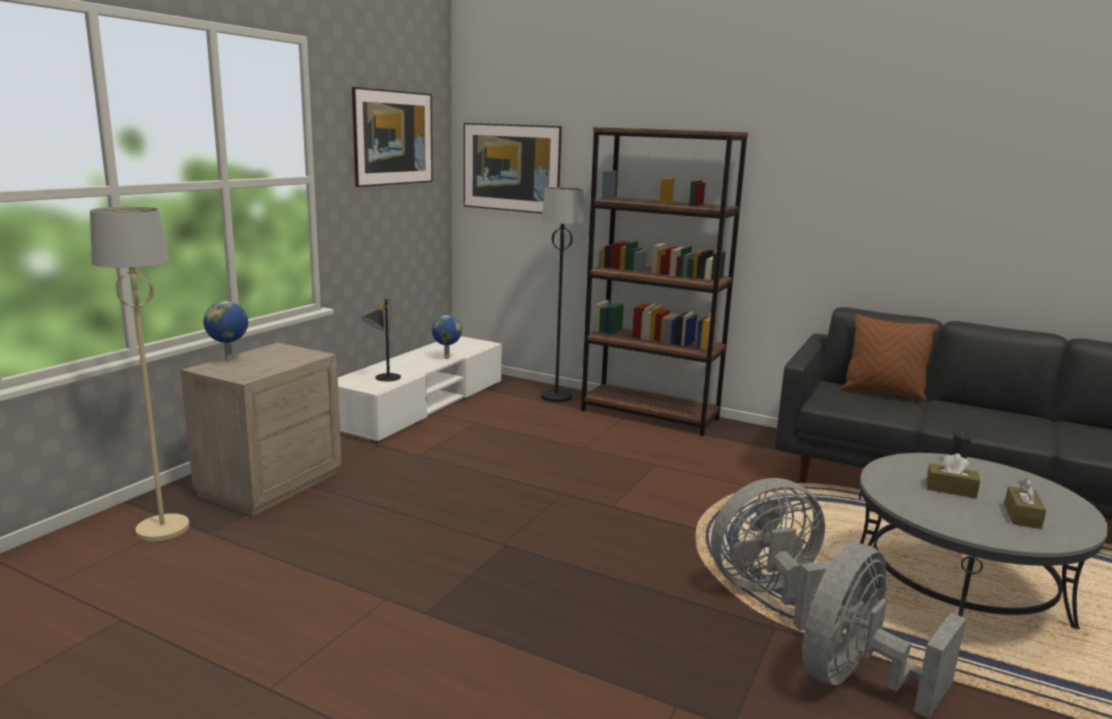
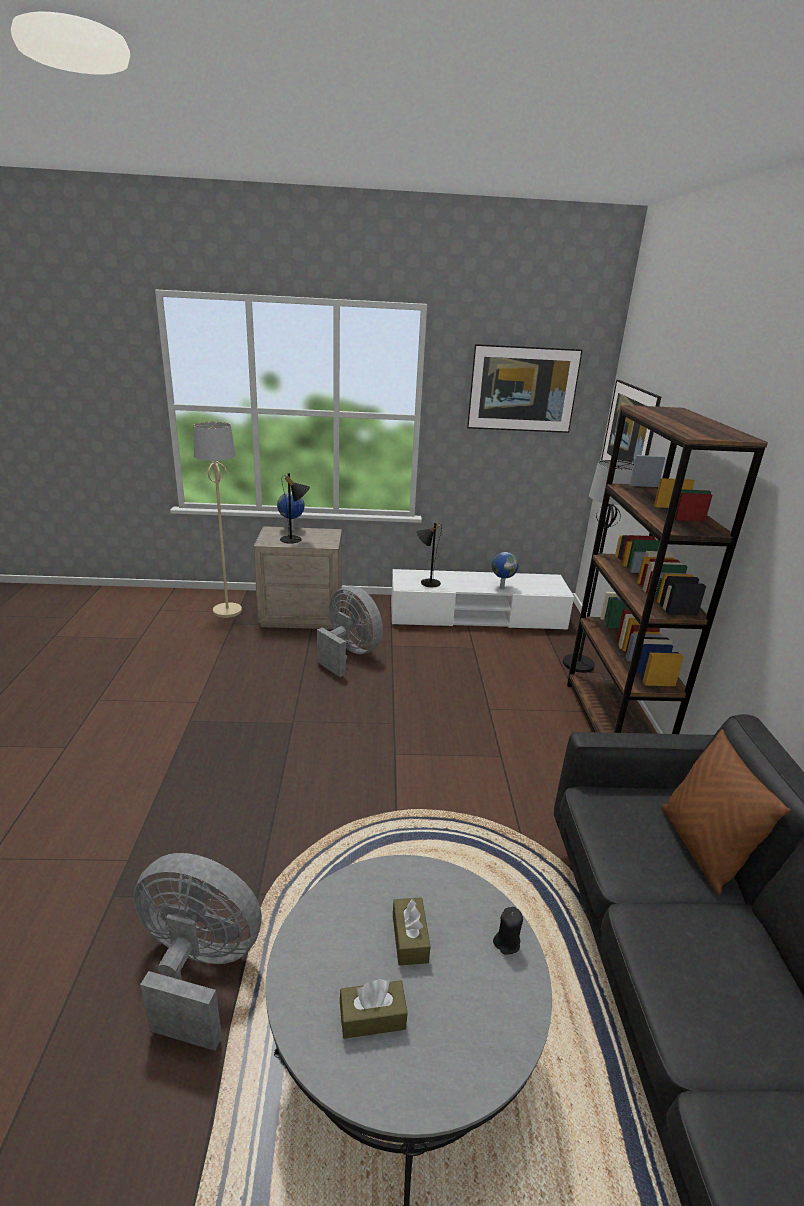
camera: 60 degrees right, 10 degrees up
(268, 364) = (295, 540): none -> black table lamp
(774, 596) = (308, 887): grey fan -> grey fan (349, 654)

